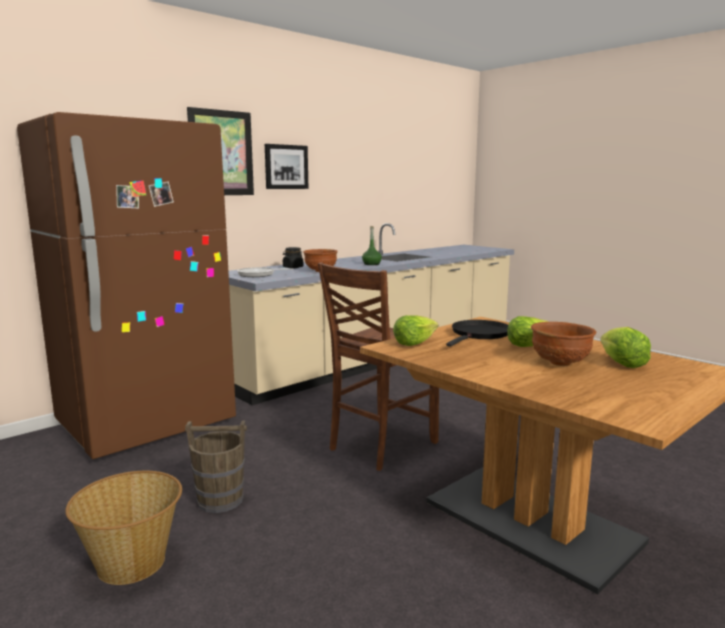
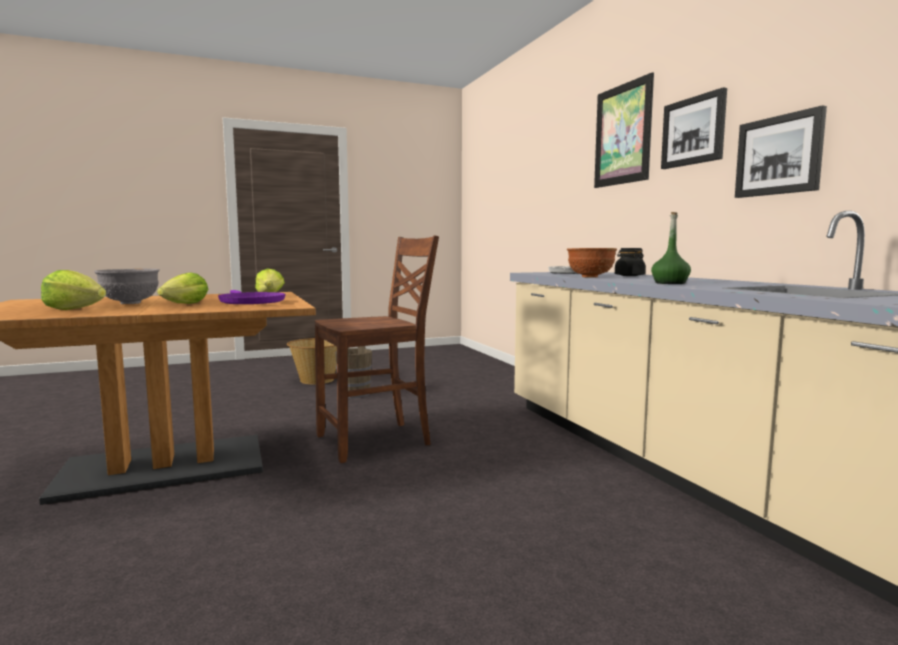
camera: 110 degrees right, 5 degrees down
(147, 425) = (500, 382): brown fridge -> none
(335, 192) = (779, 155): none -> picture
(380, 446) = (376, 441): brown chair -> brown chair turned 90 degrees clockwise
(479, 334) = (250, 302): black frying pan -> purple frying pan
(561, 363) = (129, 303): brown bowl -> grey bowl

